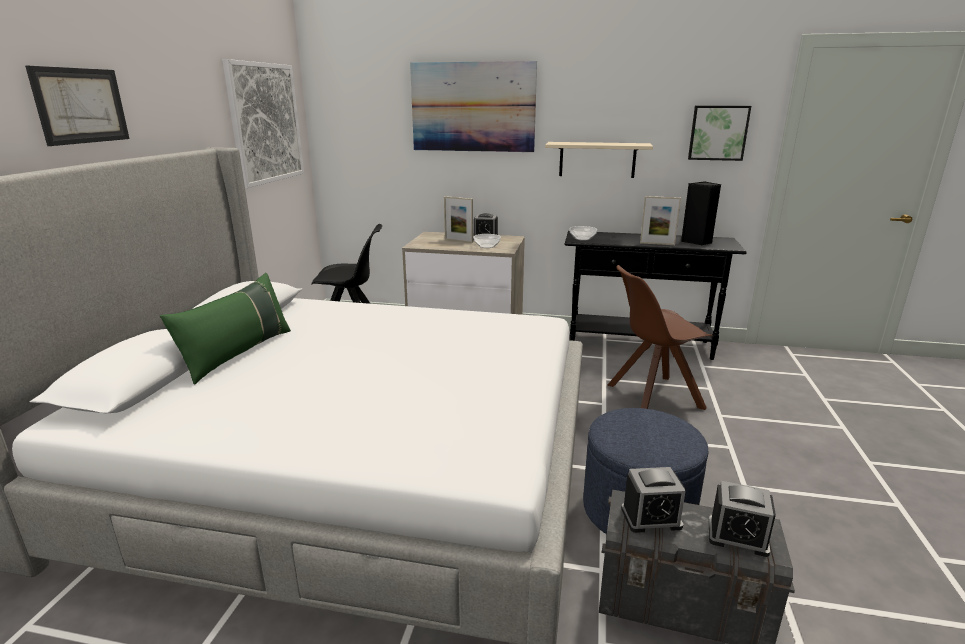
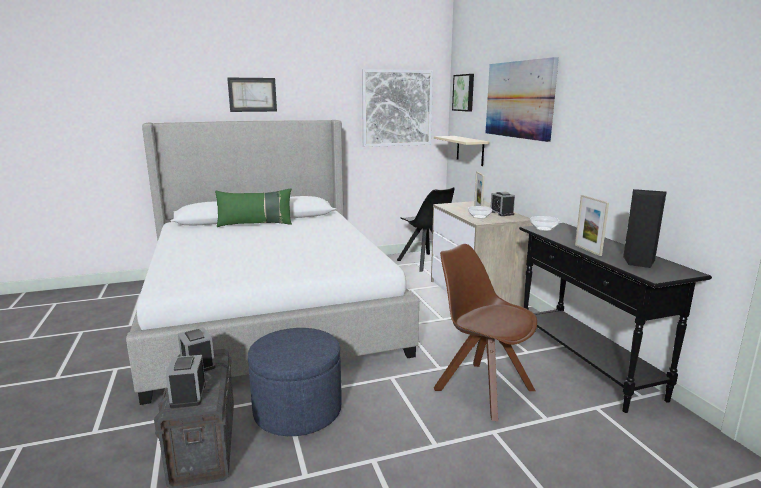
camera: 60 degrees right, 5 degrees down
(597, 159) = (592, 154): beige shelf -> beige shelf (470, 150)
(718, 133) = (704, 134): picture -> picture (464, 92)

